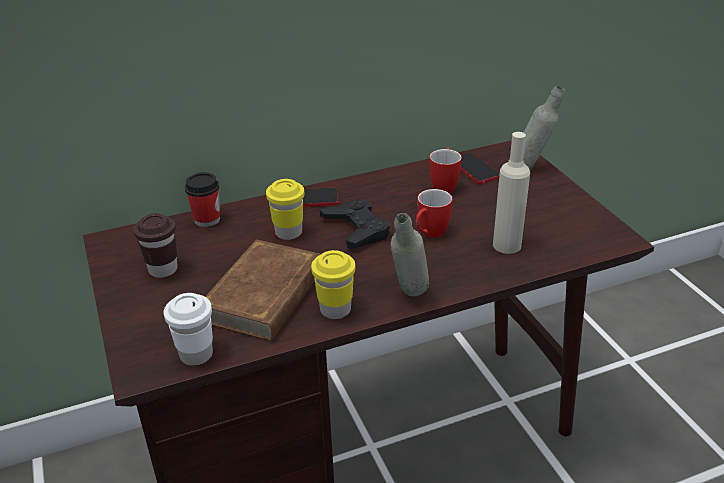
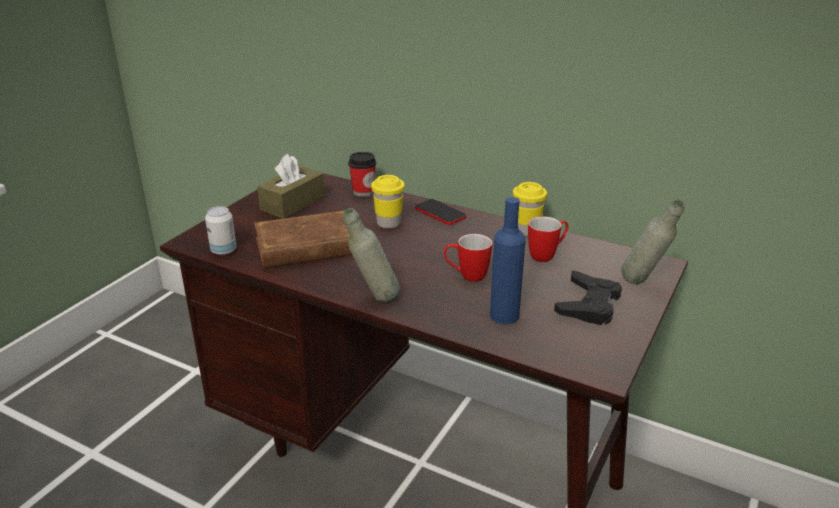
camera: 50 degrees right, 5 degrees down
(163, 269) = (293, 203): brown cup -> brown tissue box
(196, 355) = (223, 250): white cup -> can
(335, 310) = (324, 277): yellow cup -> yellow cup (526, 231)
(357, 229) = (429, 245): black game controller -> black game controller (588, 304)
(474, 169) = (594, 259): phone -> none
(507, 245) = (504, 315): beige bottle -> blue bottle

